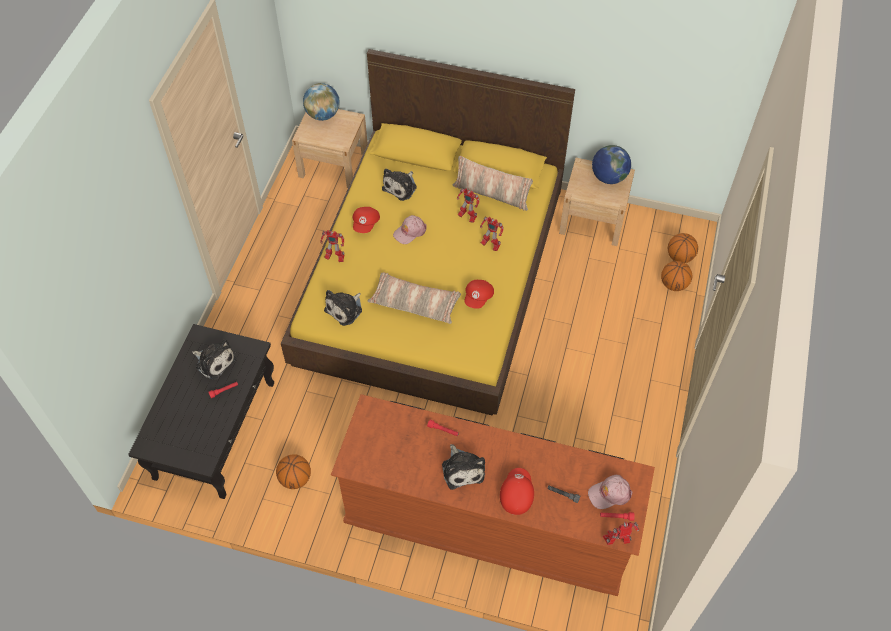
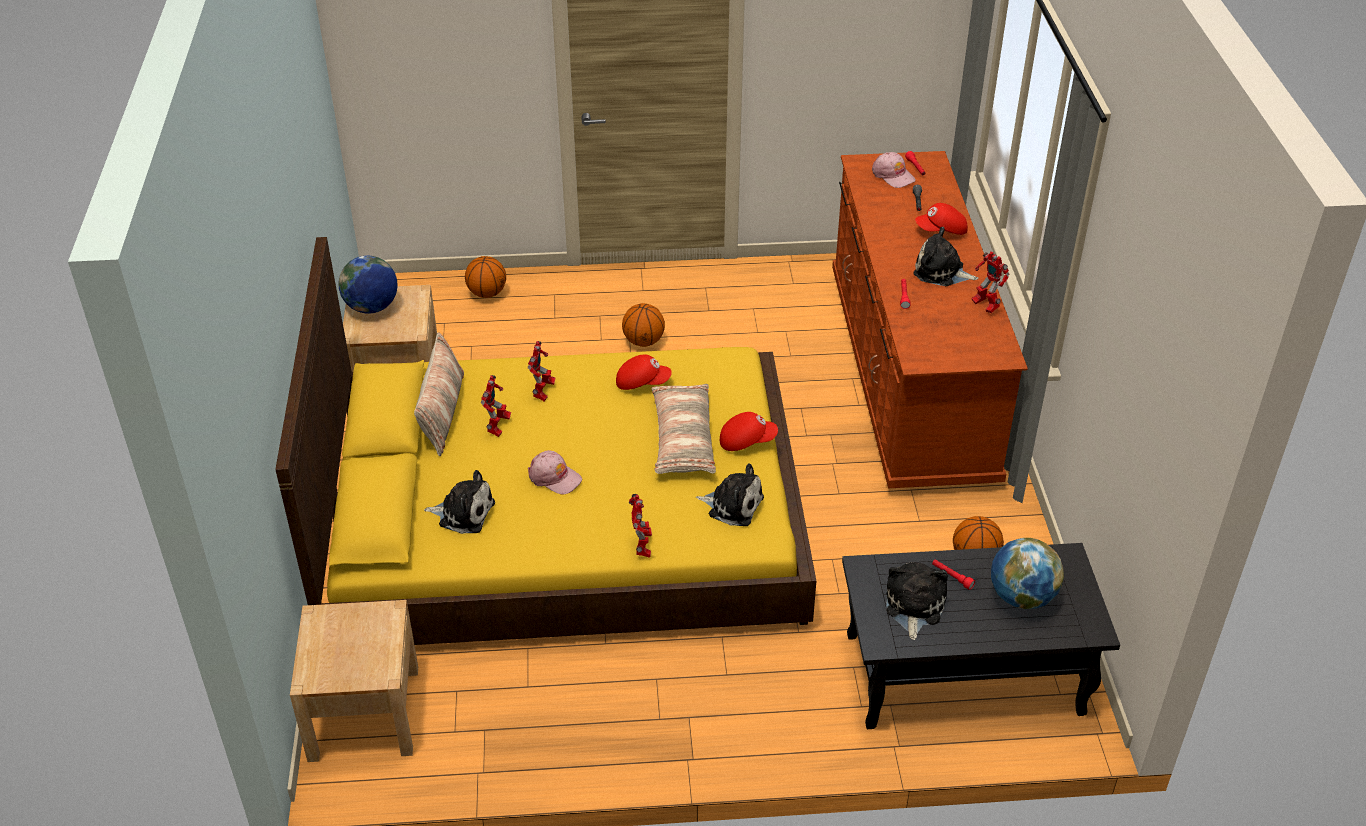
camera: 110 degrees left, 15 degrees down
(323, 115) = (319, 663): globe -> globe (1021, 597)
(366, 224) = (558, 531): red cap -> red cap (746, 441)
(462, 469) = (941, 272): plush toy -> plush toy turned 120 degrees counterclockwise
(617, 541) = (940, 163): toy robot -> toy robot (984, 306)
(680, 257) = (438, 295): basketball -> basketball (643, 341)

